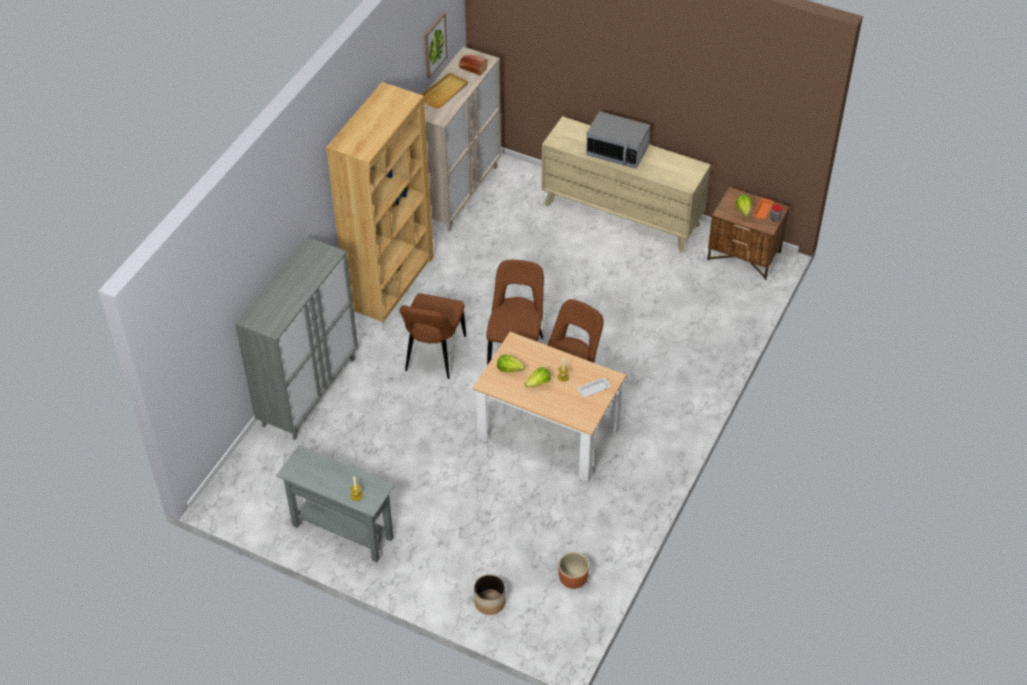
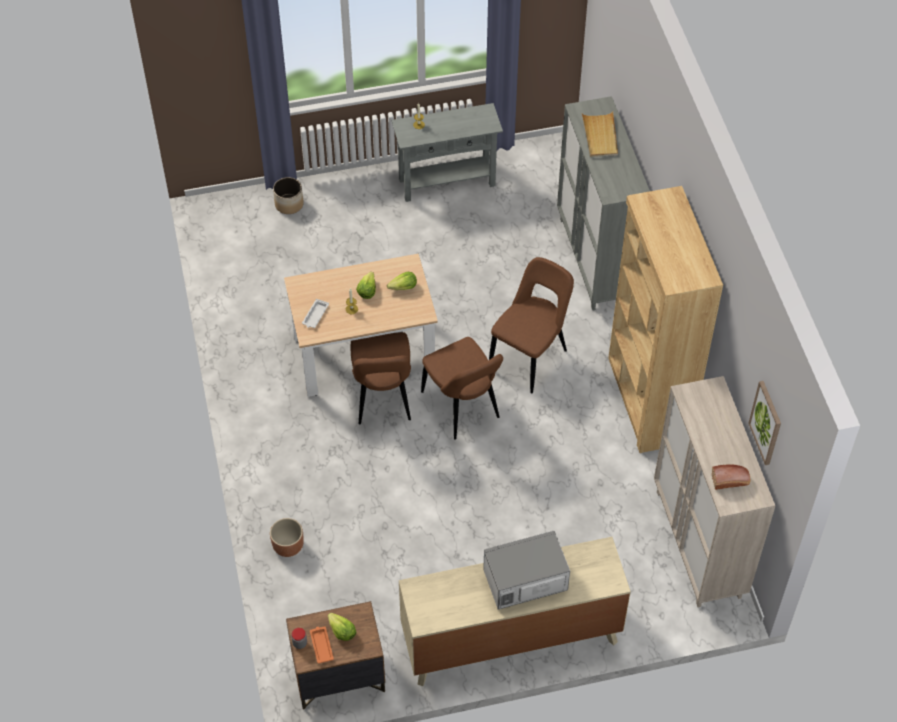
camera: 140 degrees right, 5 degrees up
(434, 356) = (530, 357): brown chair -> brown chair turned 60 degrees clockwise
(444, 92) = (720, 428): beige tray -> beige tray (600, 136)
(573, 579) = (240, 256): brown planter -> brown planter (288, 546)

